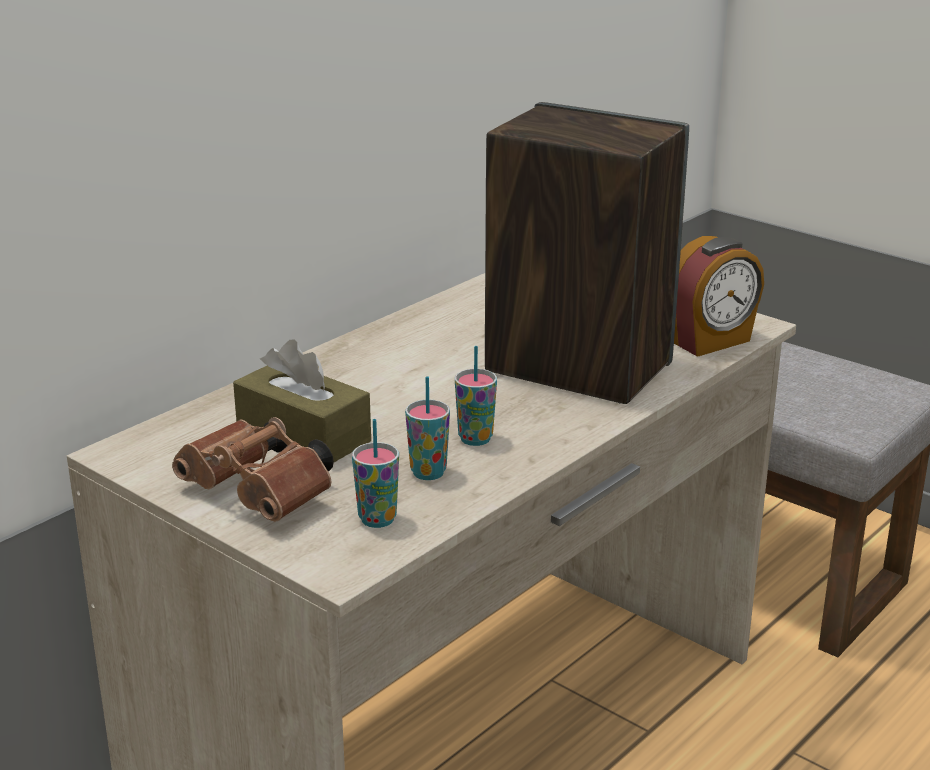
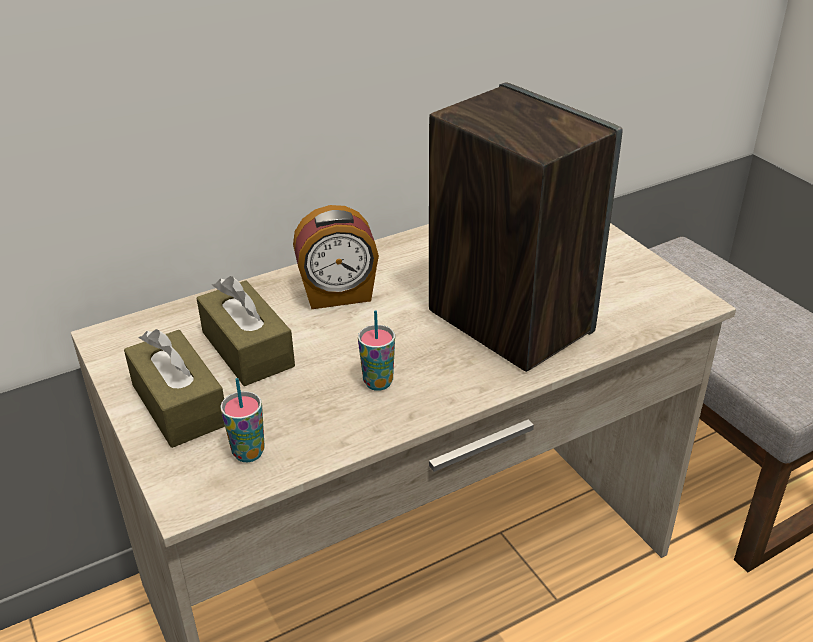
camera: 20 degrees right, 10 degrees up
(262, 495) = (179, 405): brown binoculars -> brown tissue box
(428, 473) = (318, 411): cup -> none
(710, 341) = (643, 314): alarm clock -> alarm clock (338, 295)

